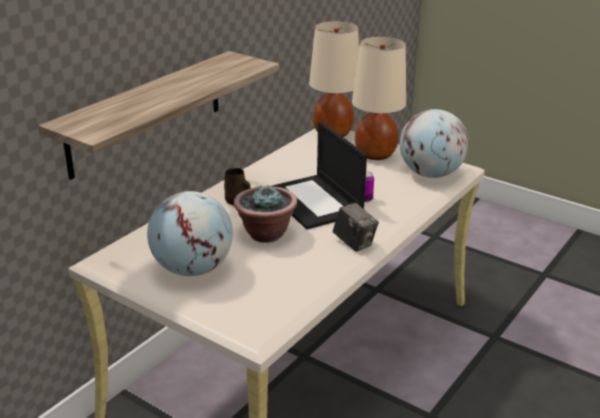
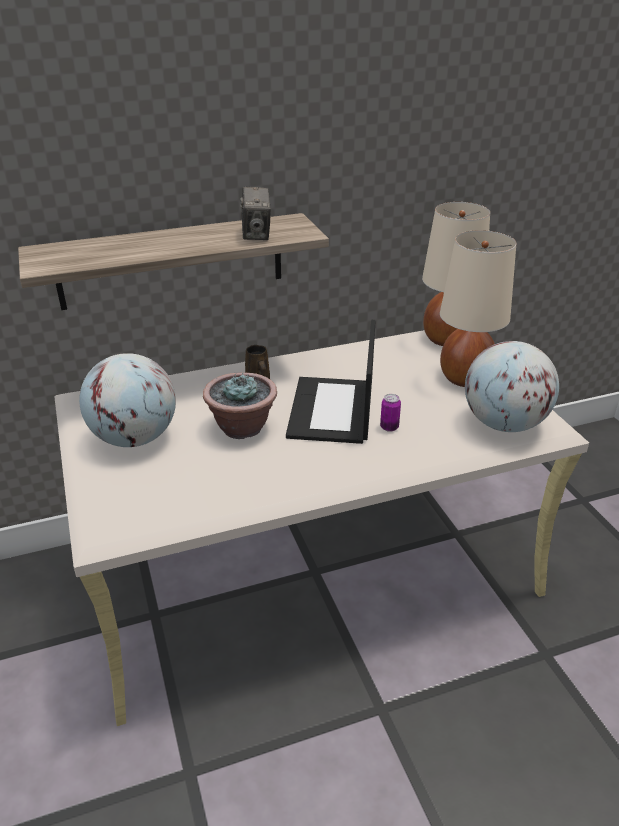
camera: 35 degrees right, 5 degrees up
(354, 243) = (315, 474): camera -> camera (256, 235)

